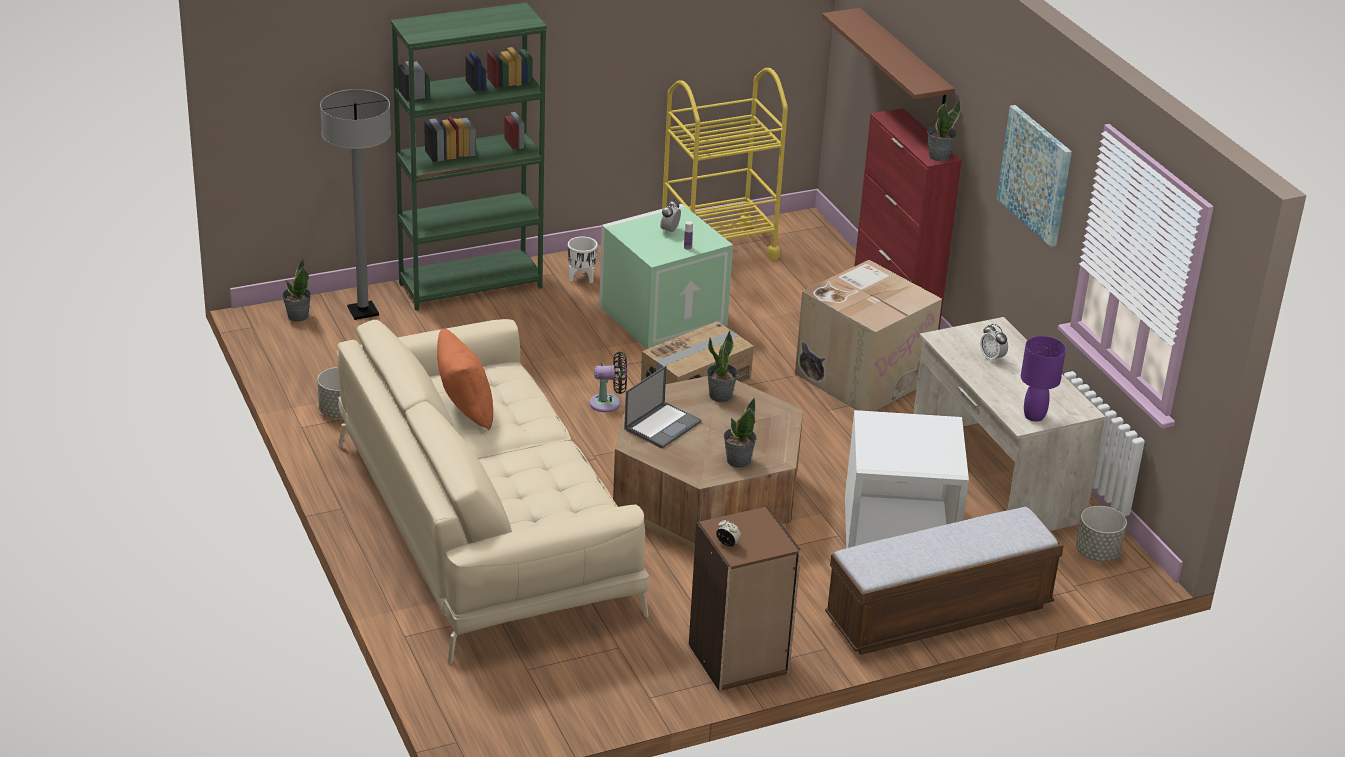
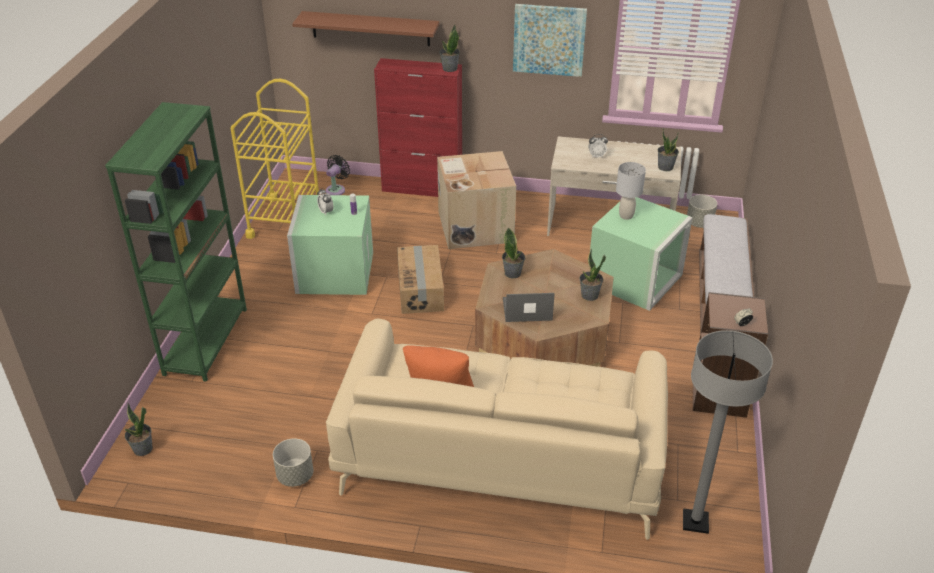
camera: 55 degrees left, 5 degrees up
(363, 312) = (177, 410): grey floor lamp -> grey floor lamp (695, 522)
(581, 278) = (255, 287): white planter -> none
(609, 403) = (410, 336): black fan -> black fan (336, 189)
(663, 425) = (526, 310): laptop -> laptop turned 75 degrees counterclockwise
(897, 532) = (635, 280): white storage box -> green storage box
(907, 428) = (626, 216): none -> grey table lamp
(1034, 416) = (665, 167): purple table lamp -> potted plant

